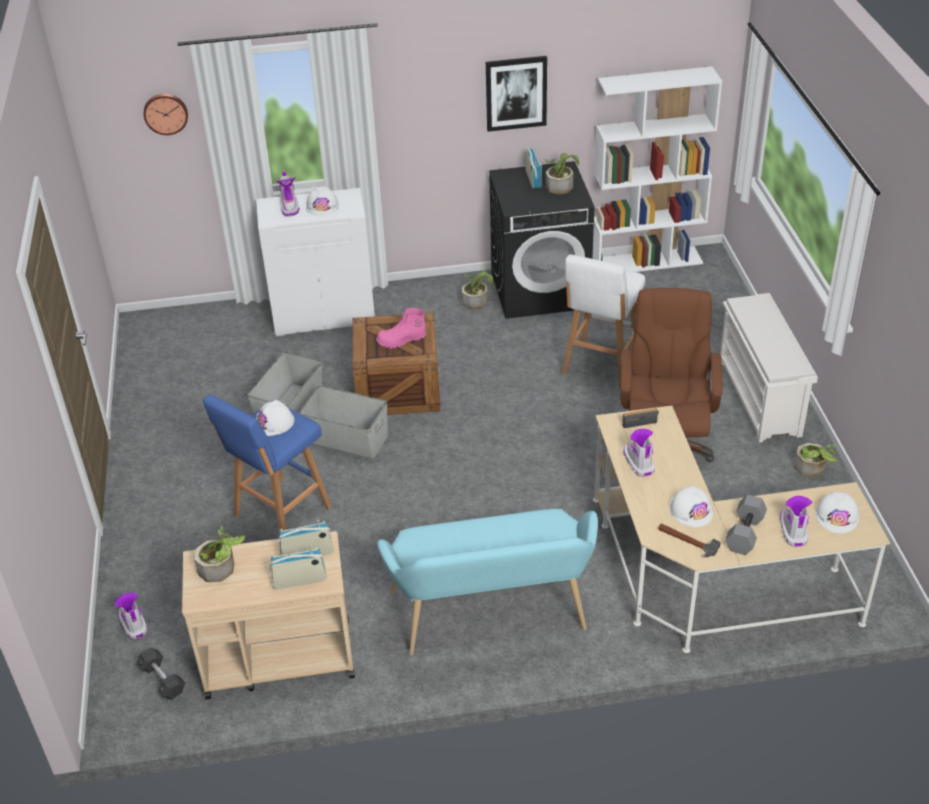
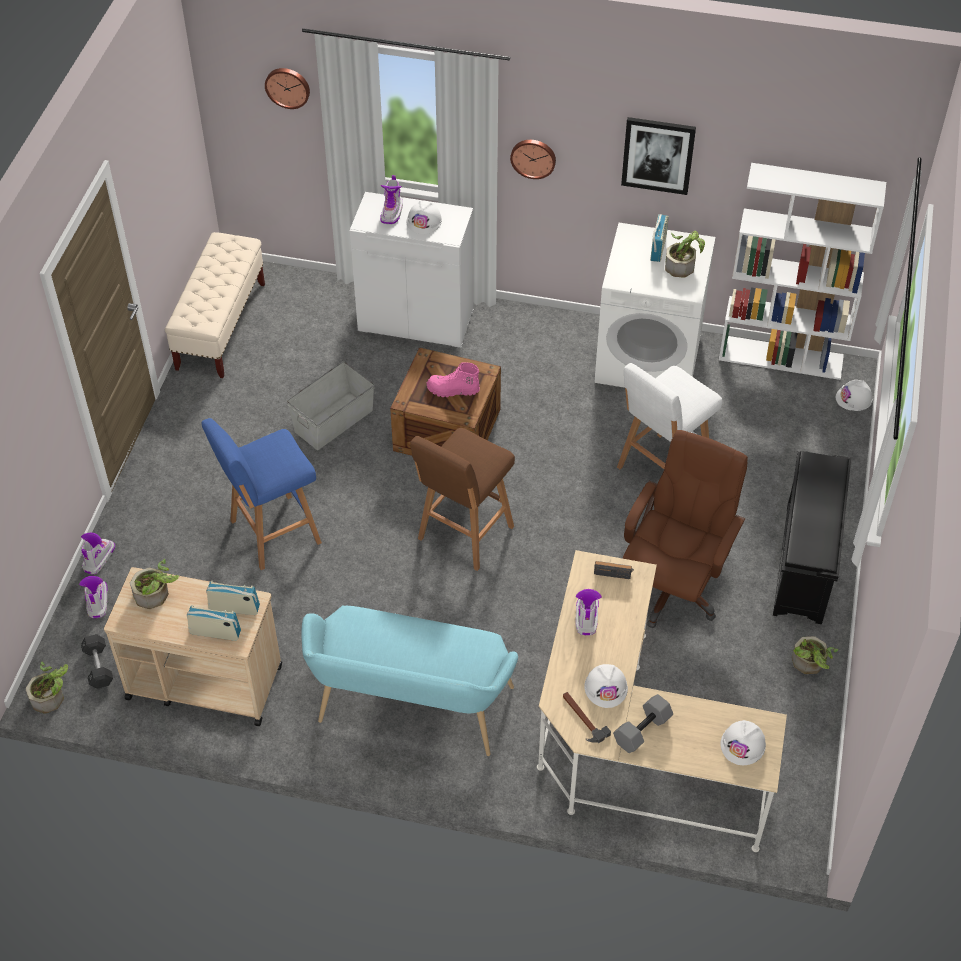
camera: 20 degrees right, 10 degrees up
(144, 366) = (221, 326): none -> beige bench
(274, 423) = (273, 455): white hard hat -> white hard hat (854, 398)
(346, 438) = (371, 471): grey storage box -> none
(405, 126) = (533, 157): none -> wall clock
(459, 462) = (463, 535): none -> brown stool
(477, 300) = (577, 350): potted plant -> potted plant (52, 696)
(540, 290) = (649, 358): black washing machine -> white washing machine
(760, 398) = (805, 564): white shoe rack -> black shoe rack
(792, 530) = (690, 743): boot -> boot (98, 558)

